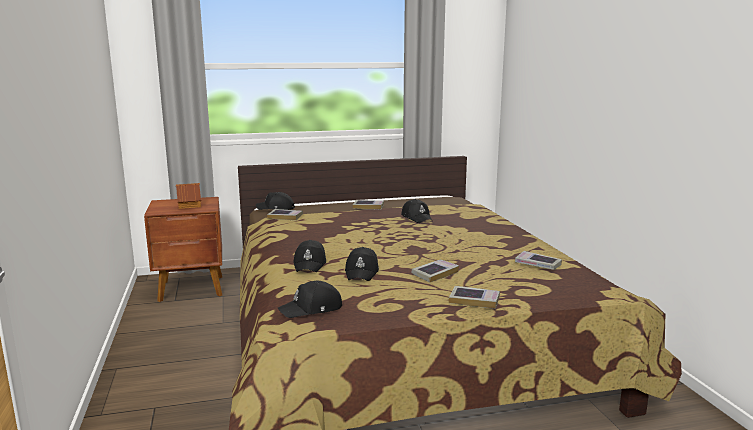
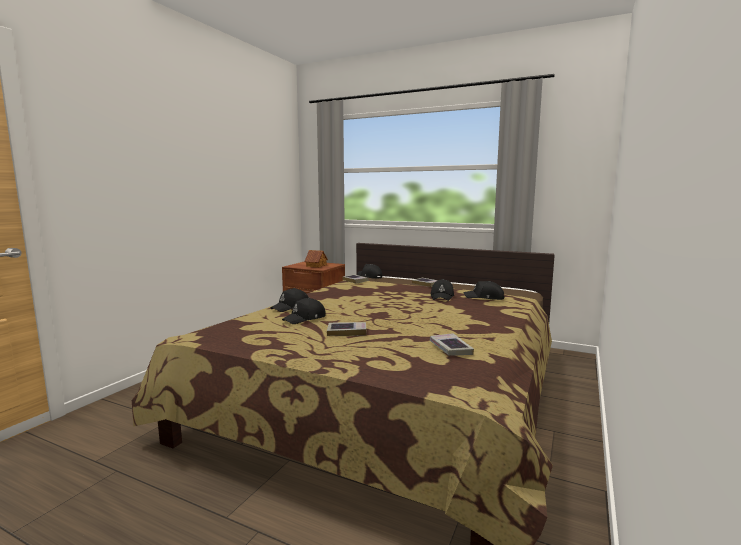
camera: 40 degrees right, 5 degrees down
(312, 309) = (220, 329): black cap -> black cap (484, 297)
(474, 300) = (321, 356): book -> none

